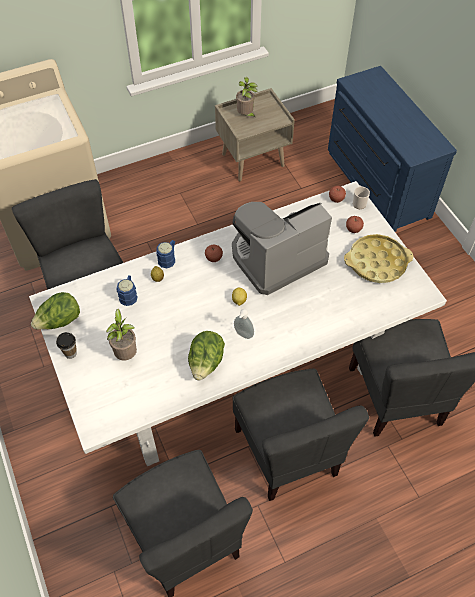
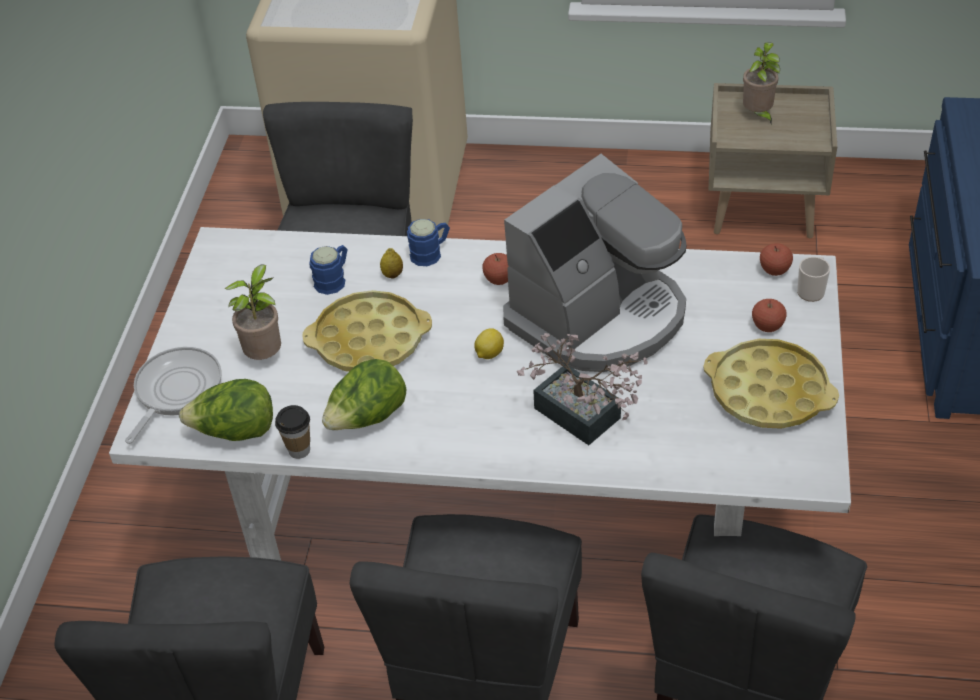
camera: 35 degrees right, 10 degrees down
(59, 321) = (213, 275): lettuce -> lettuce (235, 432)
(70, 353) = (193, 322): cup -> cup (299, 450)
(93, 397) = (176, 391): none -> frying pan
(174, 320) = (369, 340): none -> yellow tray
(243, 335) = (455, 404): soap dispenser -> none
(276, 257) = (599, 317): coffee machine -> coffee machine turned 135 degrees clockwise
(308, 314) = (584, 419): none -> potted plant

